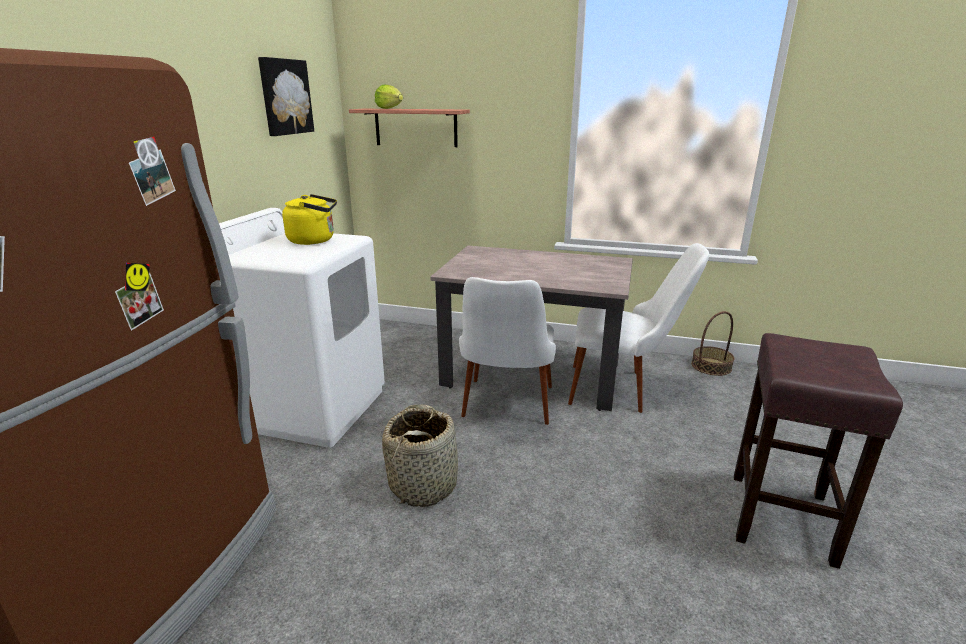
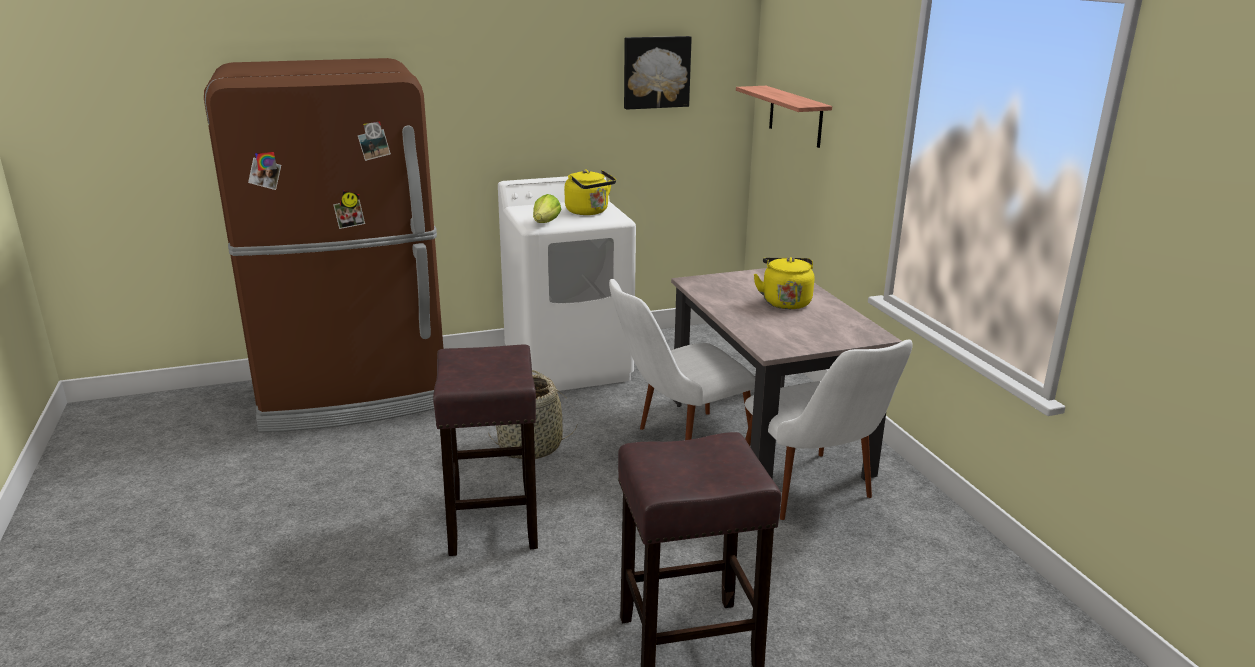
camera: 55 degrees right, 0 degrees up
(389, 108) = (769, 91): lettuce -> lettuce (546, 223)
(531, 262) = (785, 302): none -> yellow kettle
(533, 564) = (492, 521): none -> brown stool
(711, 366) = (977, 546): basket -> none

